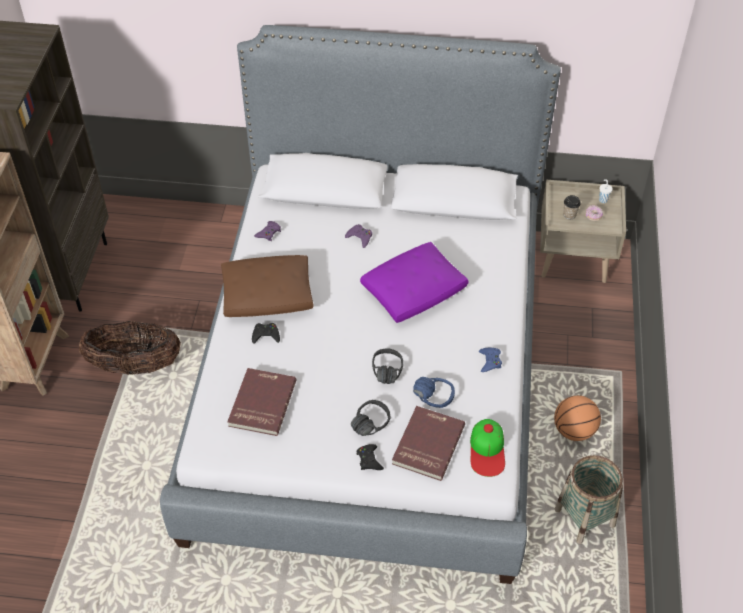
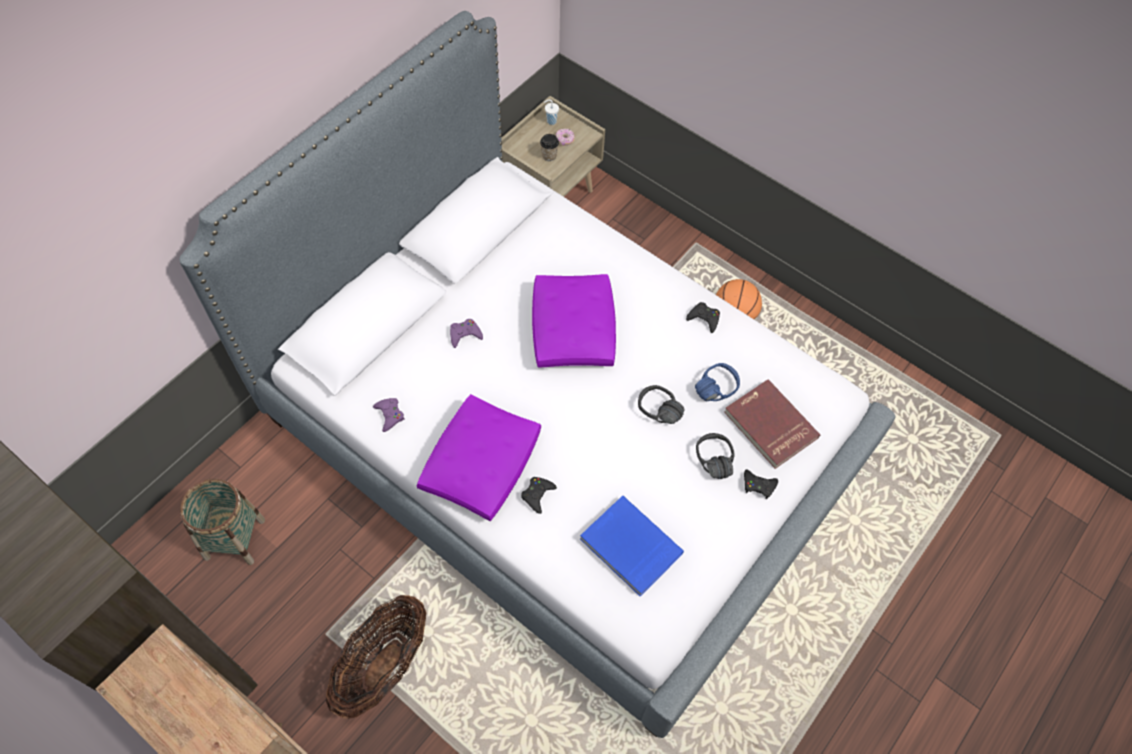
camera: 60 degrees left, 10 degrees up
(261, 403) = (629, 547): red book -> blue book
(268, 295) = (481, 463): brown pillow -> purple pillow
(487, 450) = (804, 381): cap -> none
(490, 361) = (704, 318): blue game controller -> black game controller
(584, 517) = (825, 364): basket -> basket (234, 538)

